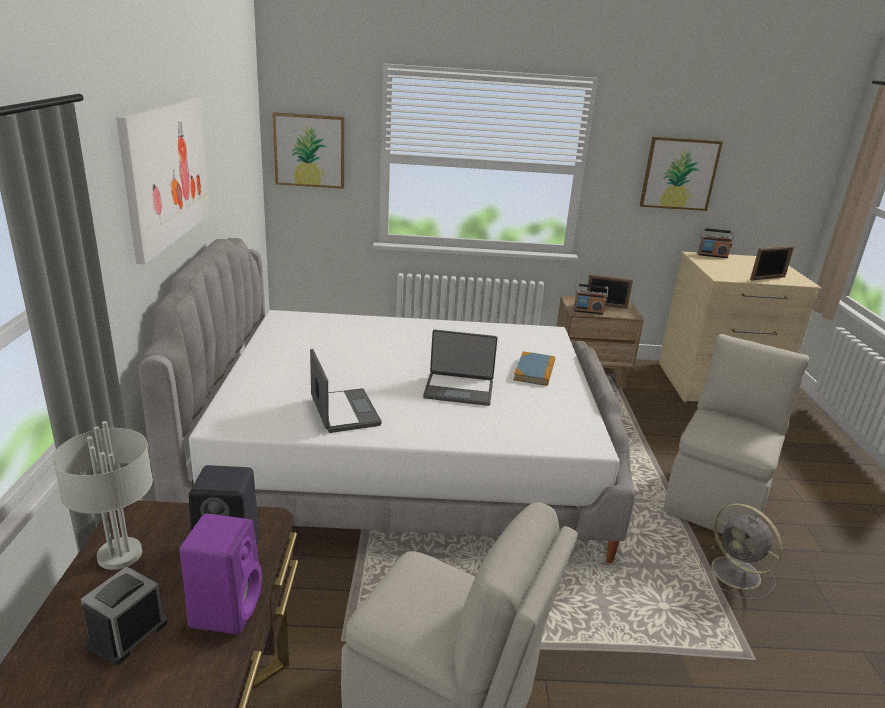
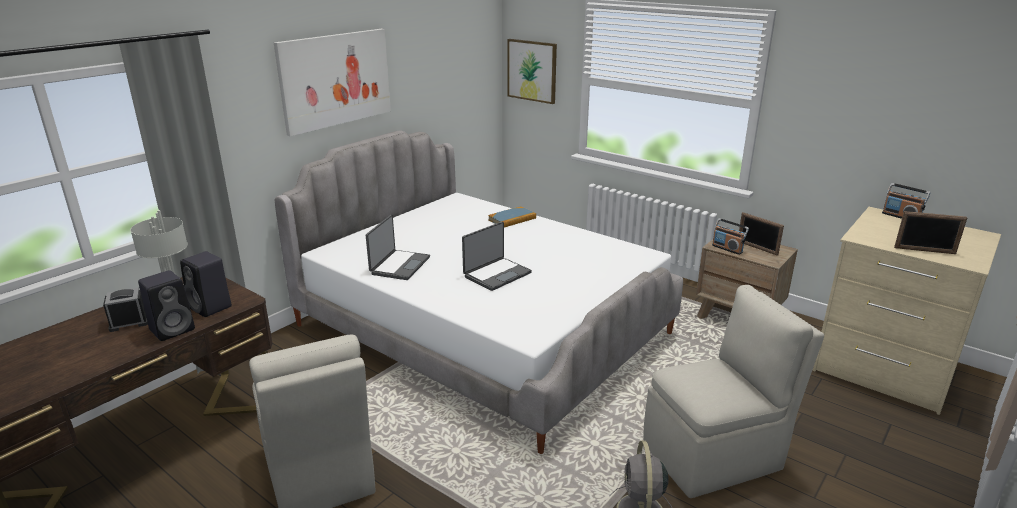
camera: 40 degrees right, 0 degrees up
(226, 608) = (174, 329): purple speaker -> black speaker
(459, 389) = (496, 274): laptop -> laptop turned 90 degrees counterclockwise
(534, 371) = (578, 278): book -> book (512, 219)
(679, 174) = (869, 117): picture -> none

